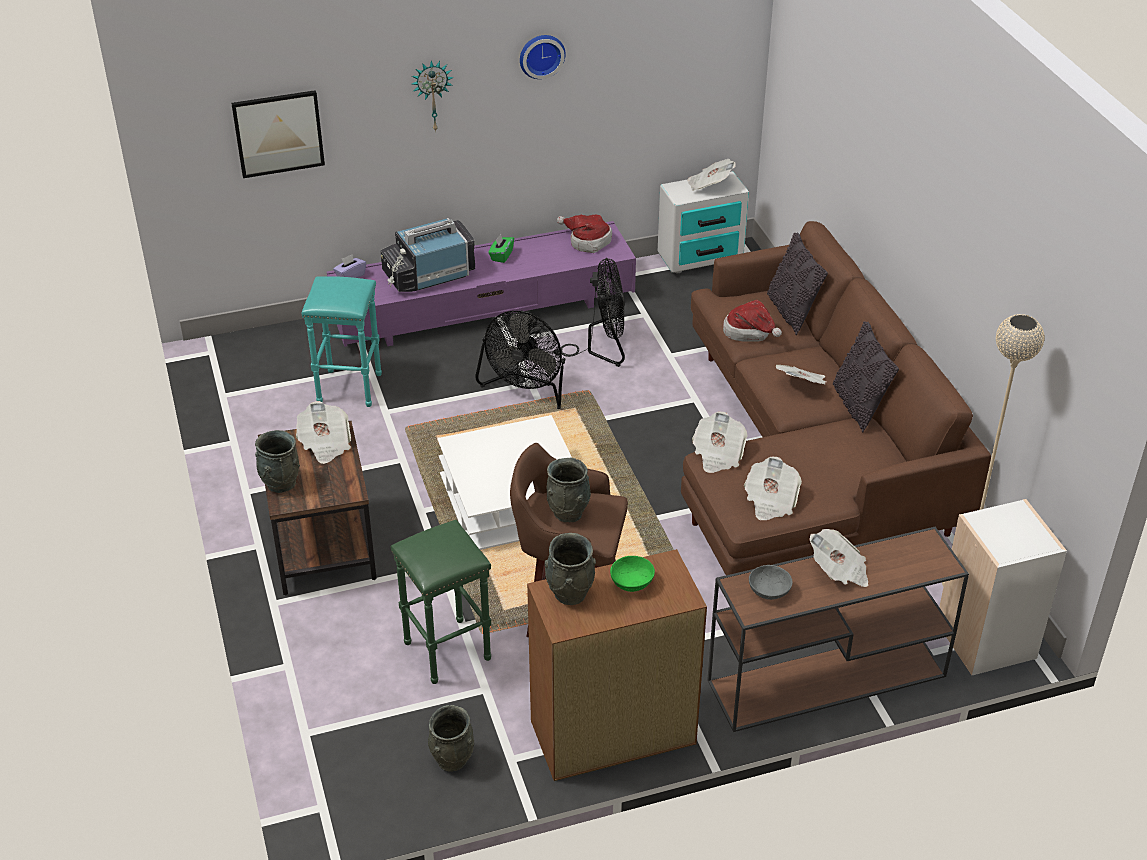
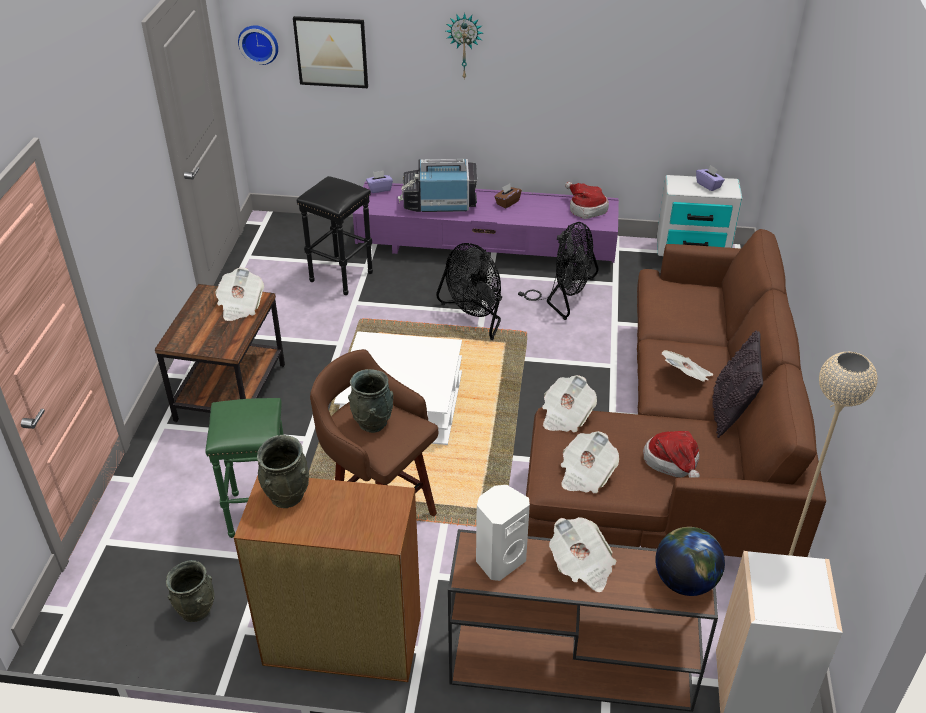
camera: 25 degrees right, 0 degrees up
(280, 484) = (182, 326): grey vase -> none
(351, 387) = (343, 276): turquoise stool -> black stool
(501, 256) = (507, 202): green tissue box -> brown tissue box
(541, 55) = (566, 28): wall clock -> wall clock (259, 43)
(632, 582) = (350, 505): green bowl -> none
(709, 185) = (708, 185): newspaper -> purple tissue box
(750, 333) = (668, 317): hat -> hat (673, 464)
(769, 590) = (499, 560): grey bowl -> white speaker
(791, 312) = (719, 310): black pillow -> none
(927, 555) = (685, 581): none -> globe

